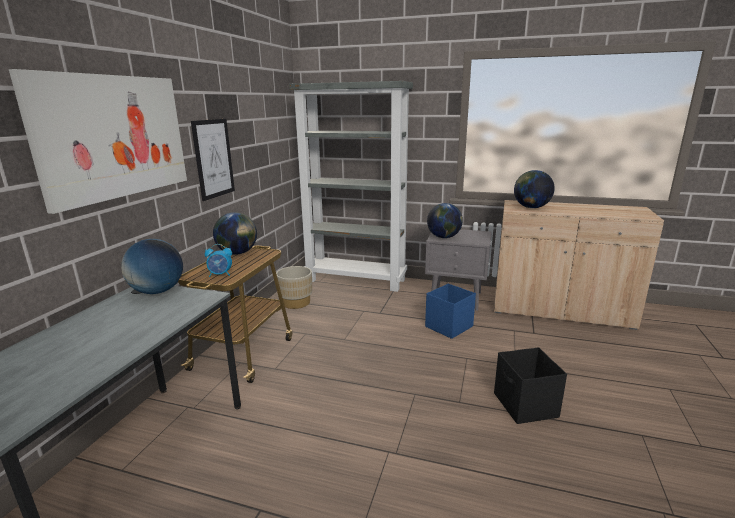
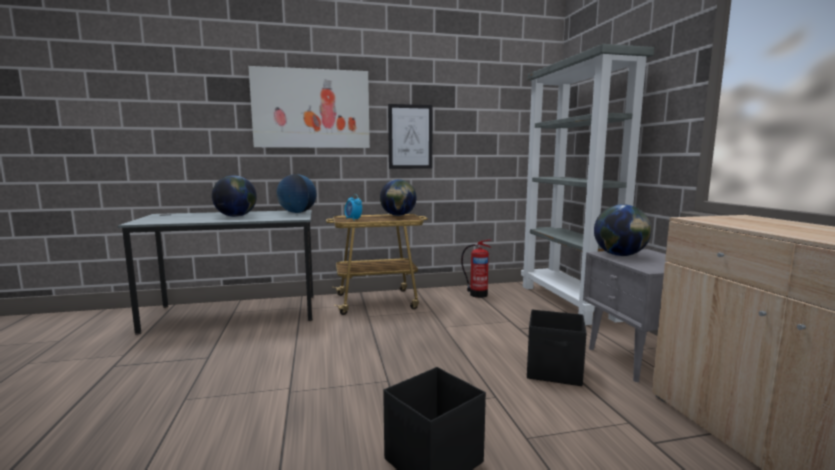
camera: 60 degrees right, 10 degrees down
(296, 302) = (477, 294): beige planter -> fire extinguisher
(449, 326) = (555, 371): blue storage box -> black storage box
(531, 207) = (741, 222): globe -> globe (236, 216)

